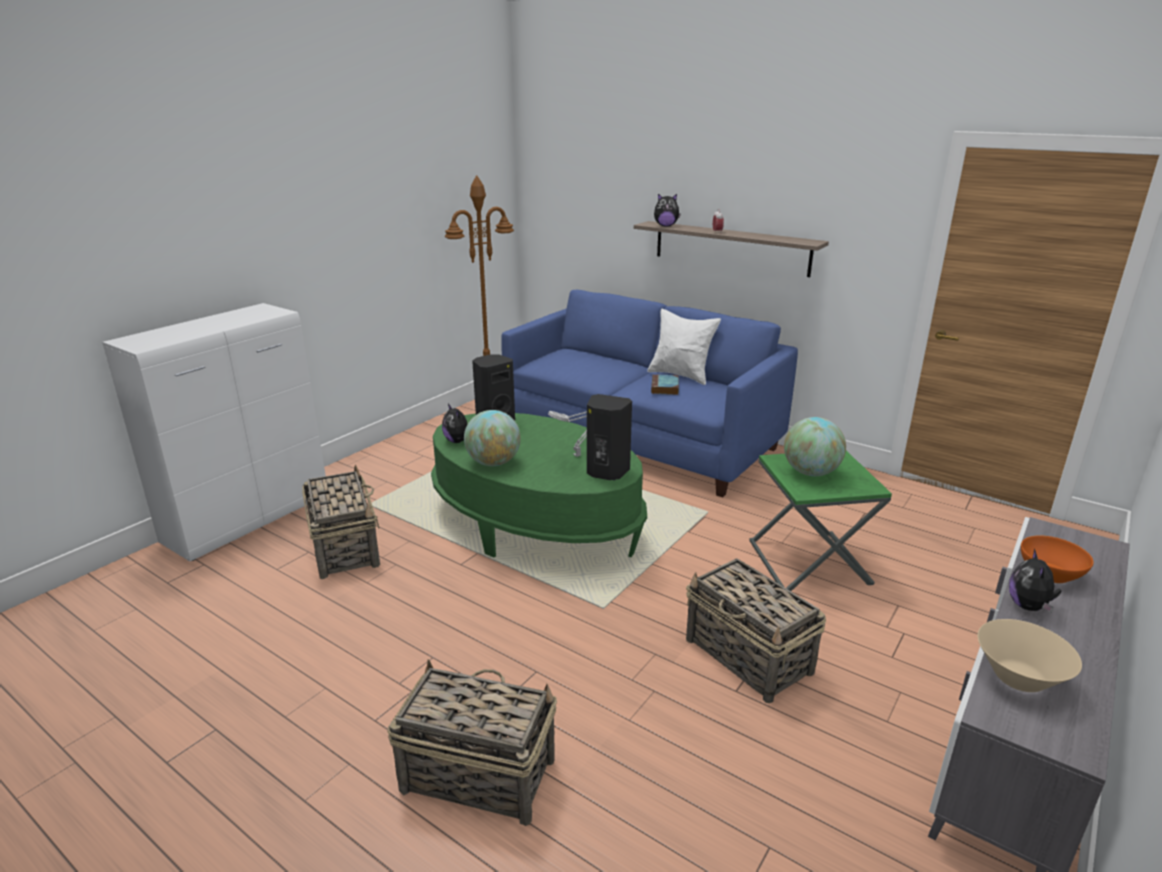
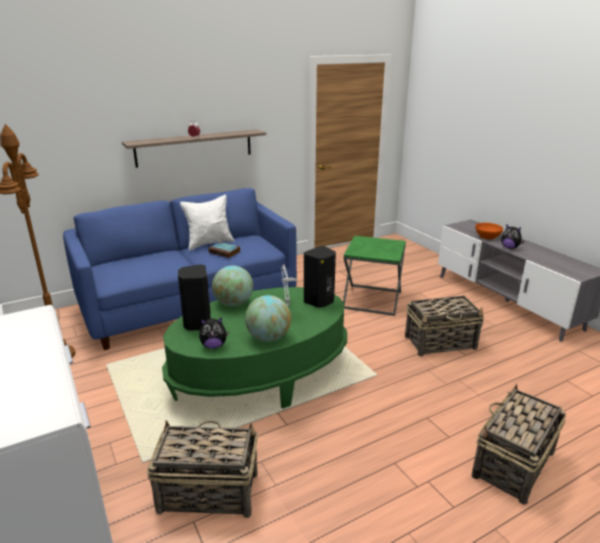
camera: 65 degrees left, 0 degrees up
(666, 226) = (150, 141): plush toy -> none
(810, 472) = (373, 249): globe -> globe (233, 303)
(1018, 678) = (555, 264): beige bowl -> none

